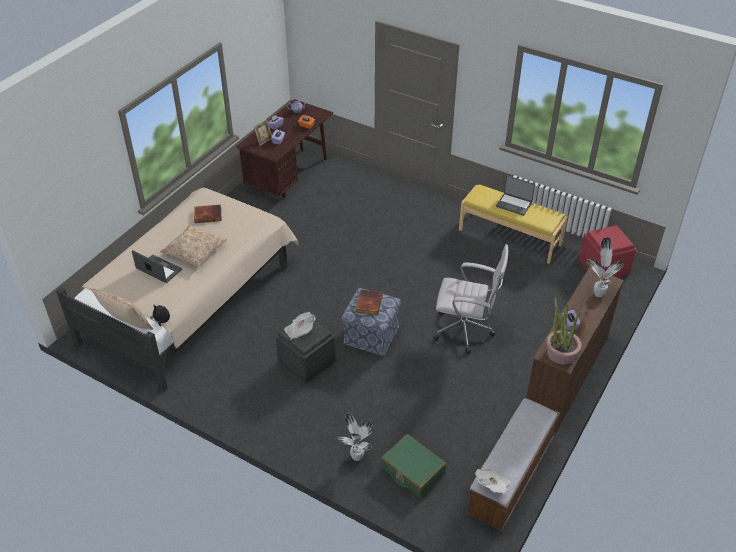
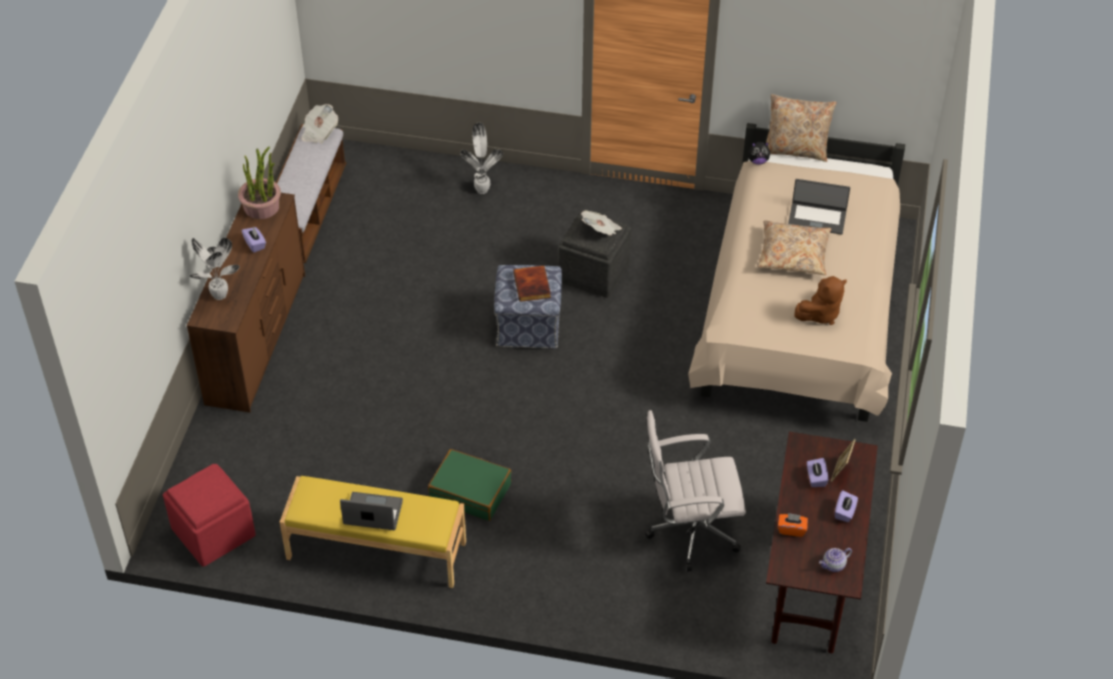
camera: 160 degrees right, 5 degrees up
(208, 215) = (820, 314): book -> brown plush toy
(412, 471) = (416, 192): green suitcase -> green suitcase (470, 492)
(466, 331) = (403, 366): white office chair -> white office chair (689, 532)

